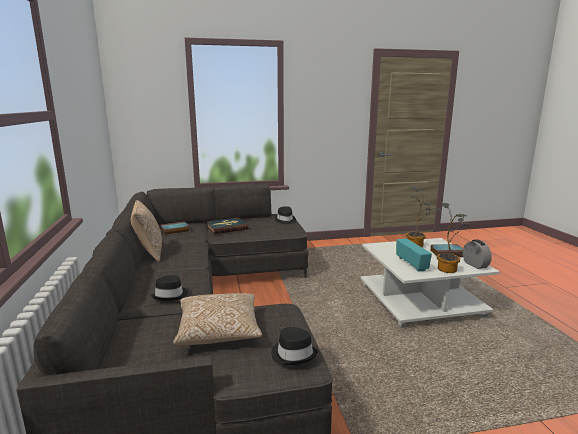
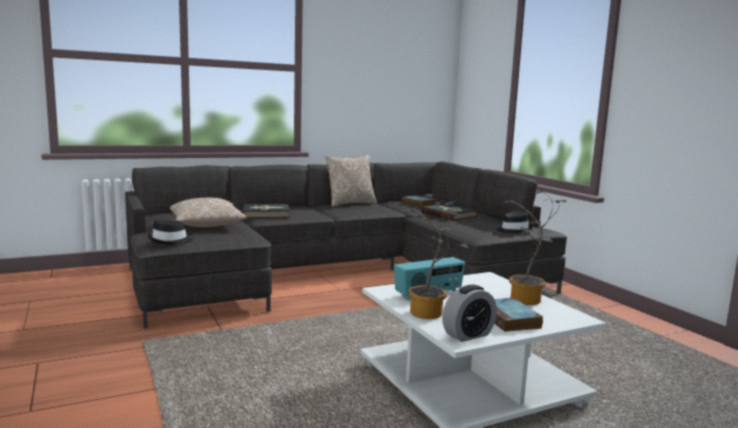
camera: 75 degrees right, 5 degrees down
(170, 295) = (266, 213): black hat -> book

